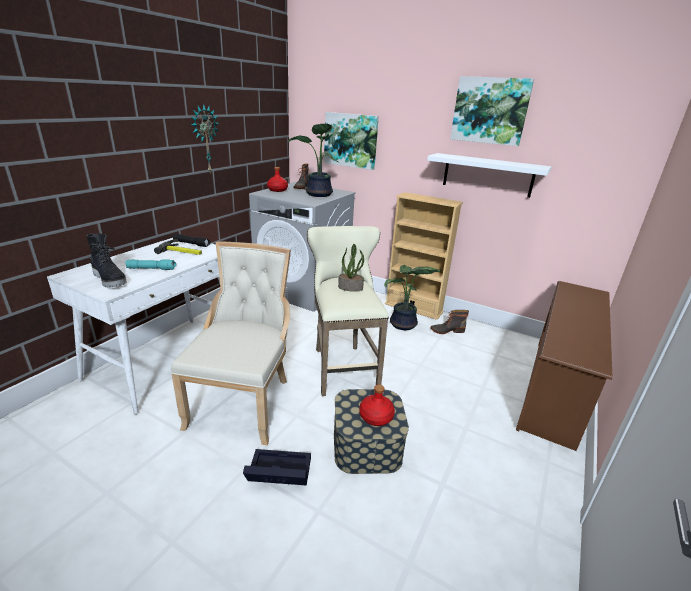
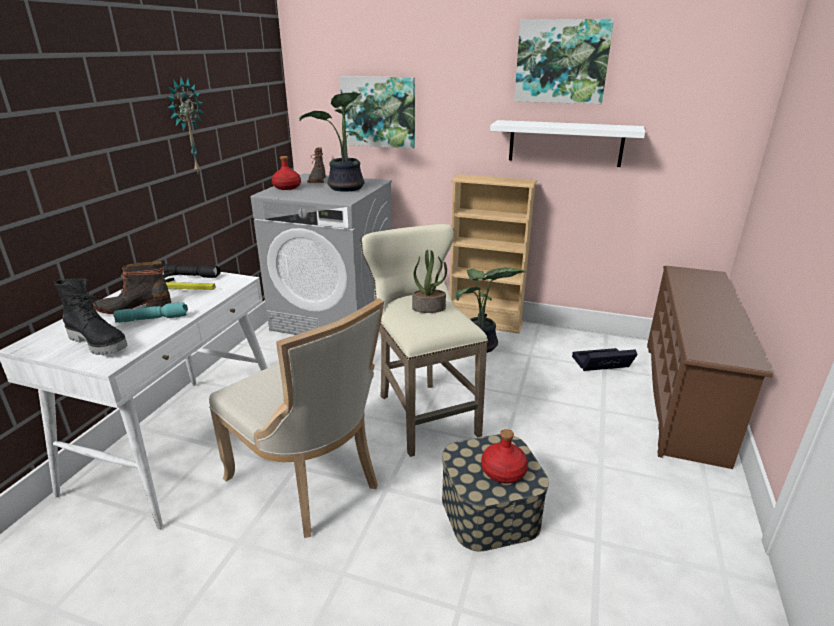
camera: 10 degrees left, 0 degrees up
(244, 401) = (309, 482): beige chair -> beige chair turned 135 degrees clockwise
(277, 474) = (388, 571): black storage box -> black storage box (600, 364)
(447, 330) = (535, 345): boot -> boot (134, 306)

